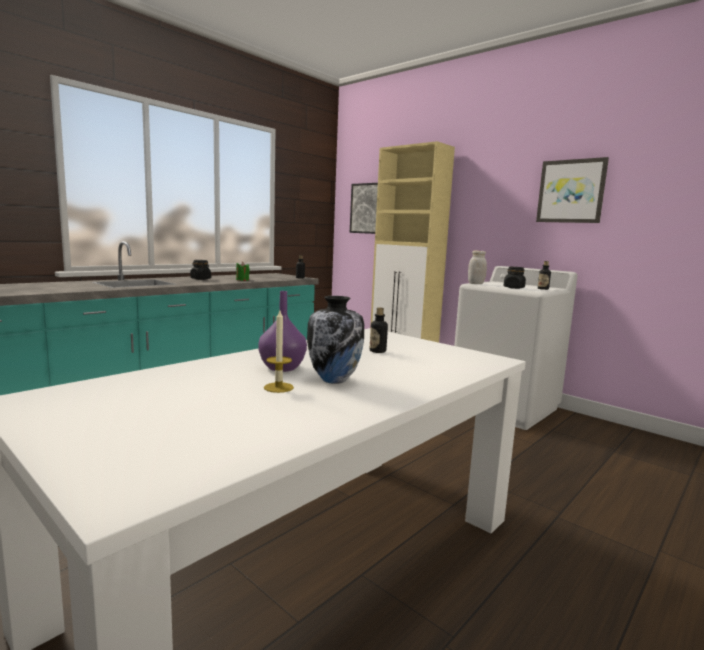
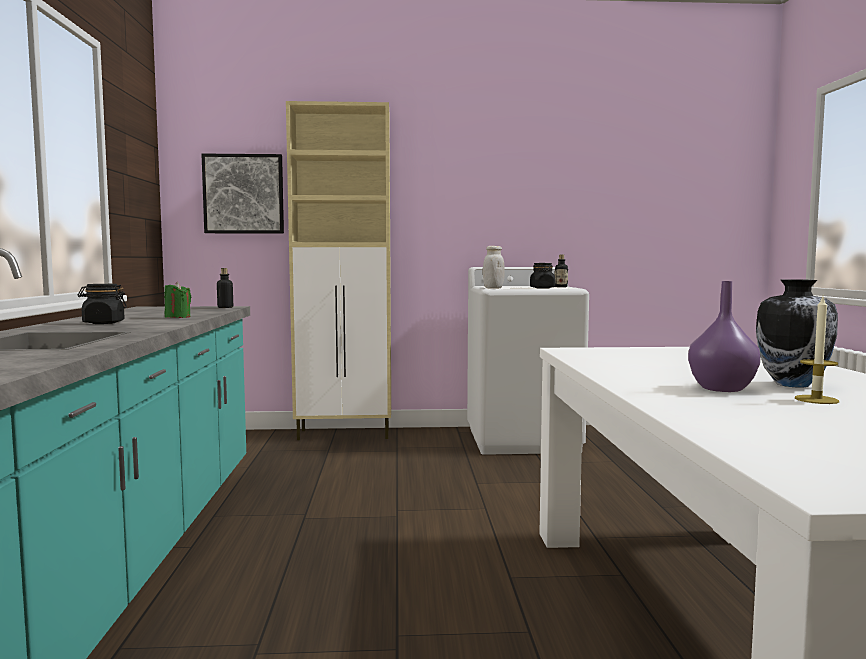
camera: 45 degrees left, 5 degrees down
(377, 351) = (669, 361): bottle -> none
(571, 191) = (543, 177): picture -> none

